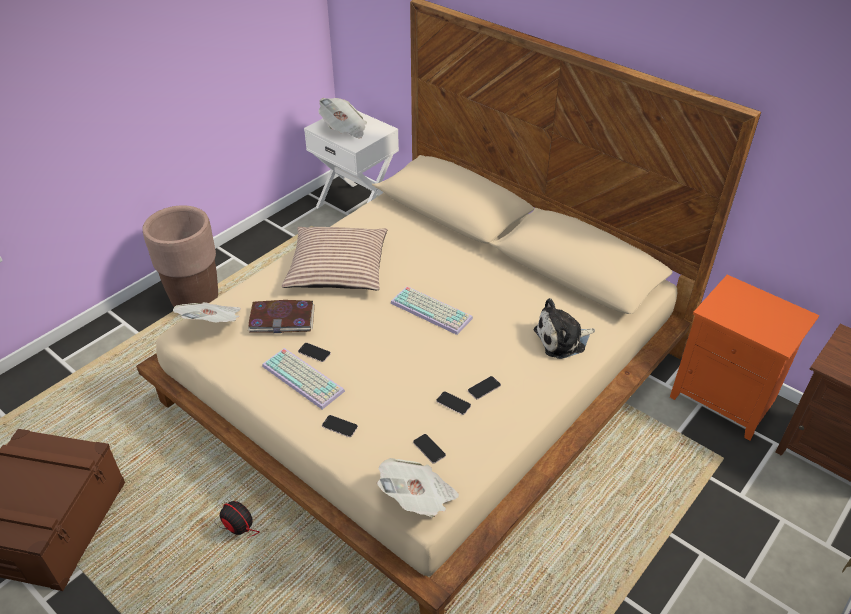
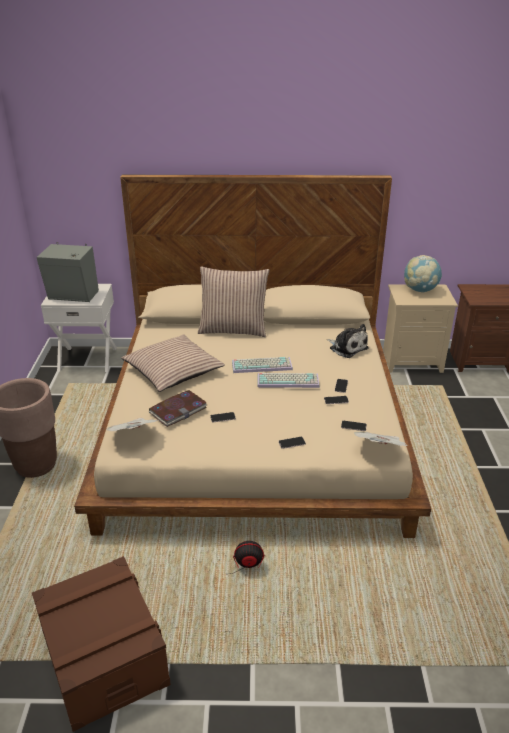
camera: 40 degrees left, 10 degrees down
(305, 378) = (236, 432): keyboard -> keyboard (288, 380)
(344, 129) = (73, 296): newspaper -> grey speaker
(463, 246) = (233, 329): none -> pillow
(562, 340) = (347, 348): plush toy -> plush toy turned 75 degrees counterclockwise
(725, 399) = (412, 361): orange nightstand -> beige nightstand
(762, 305) = (420, 290): none -> globe

